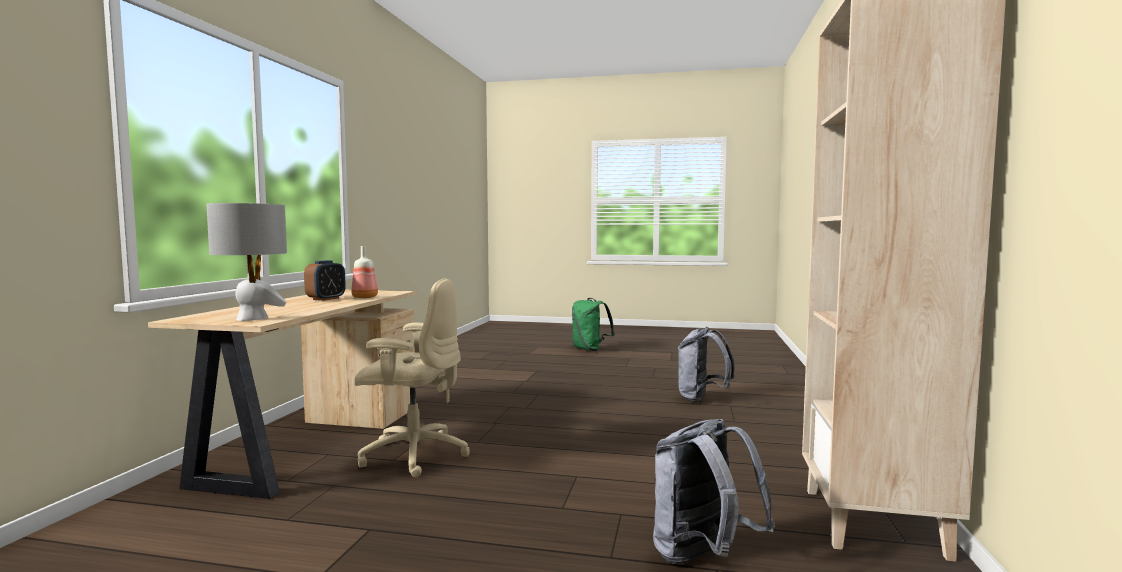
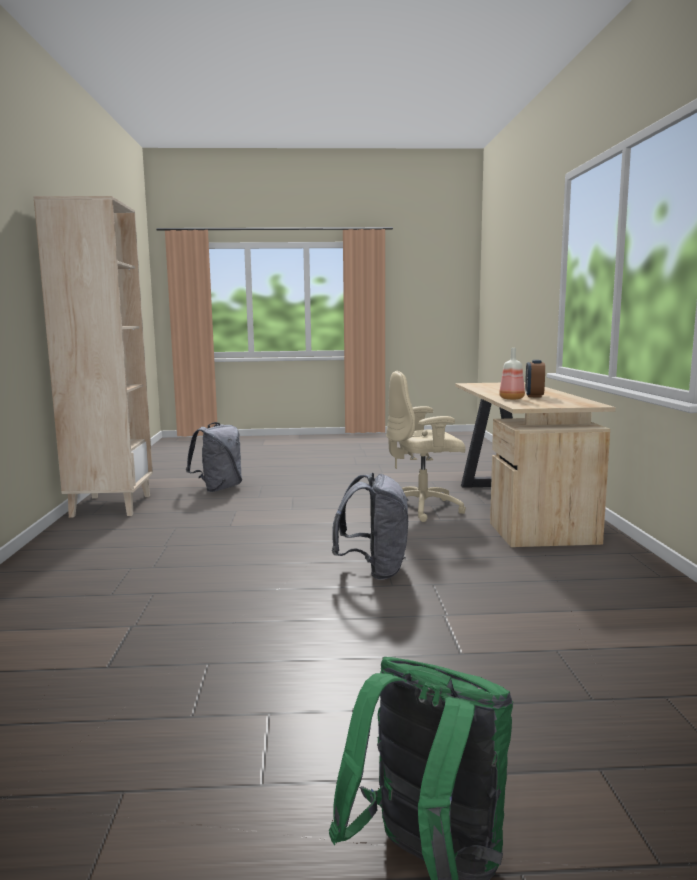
camera: 165 degrees right, 5 degrees up
(252, 318) = (484, 384): grey table lamp -> none
(702, 399) = (144, 603): grey backpack -> grey backpack (374, 571)

